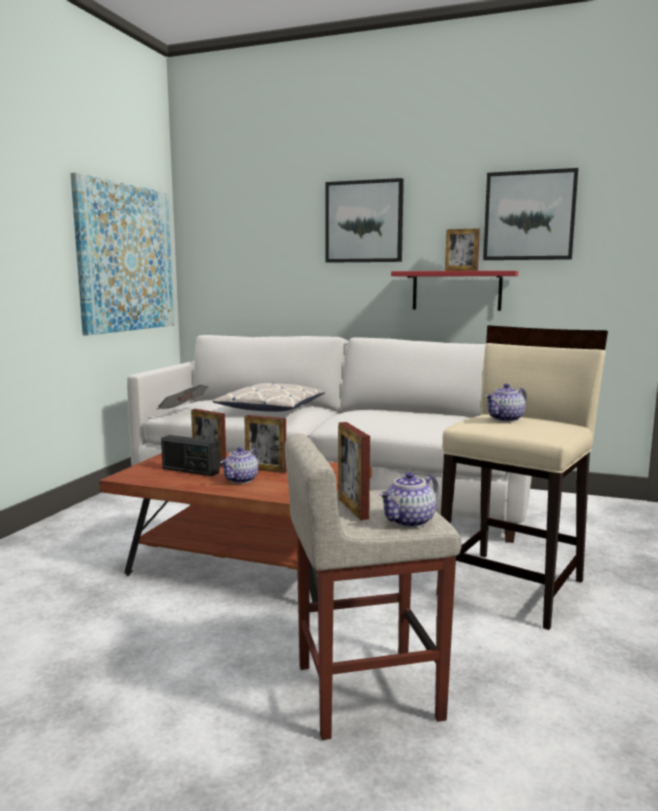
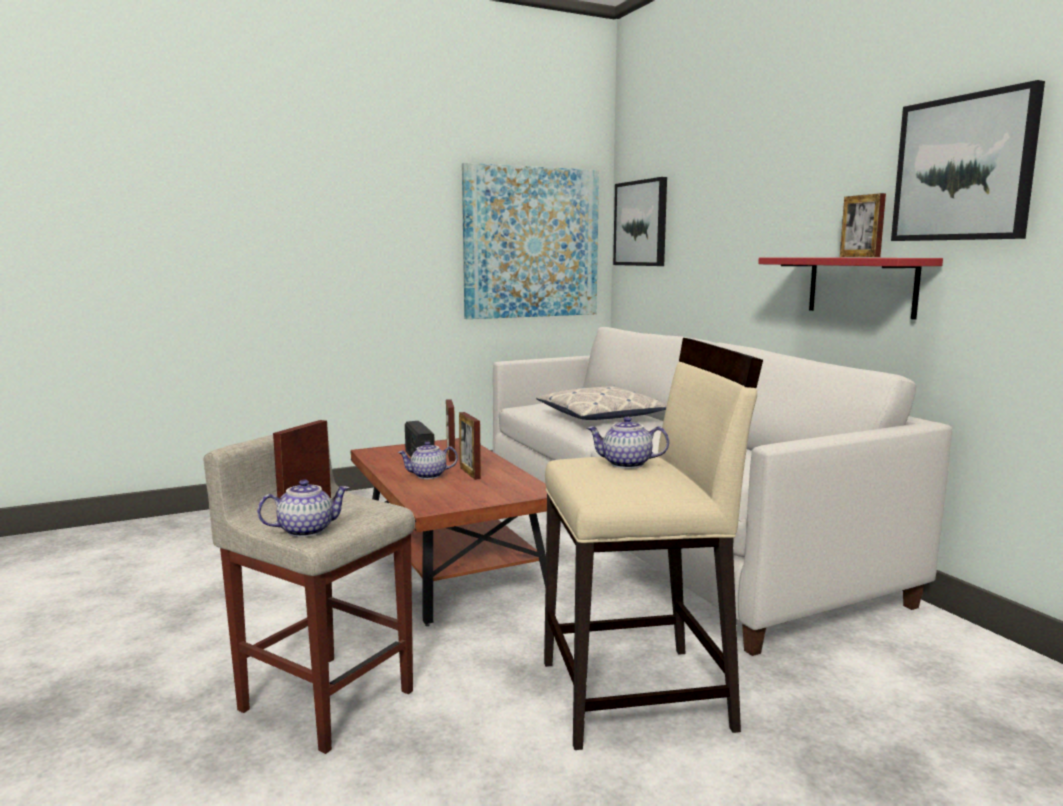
camera: 45 degrees right, 0 degrees up
(182, 411) = (533, 405): newspaper -> none
(364, 222) = (766, 190): picture -> picture (641, 223)
(410, 522) = (306, 530): teapot -> teapot turned 150 degrees clockwise

